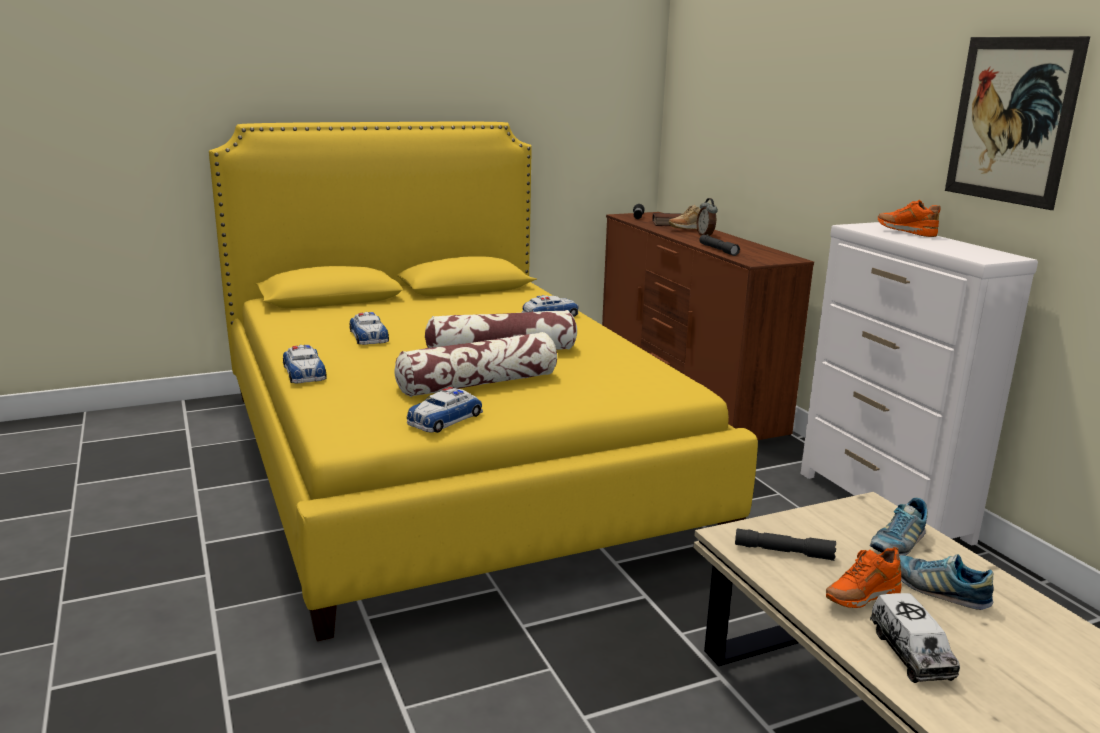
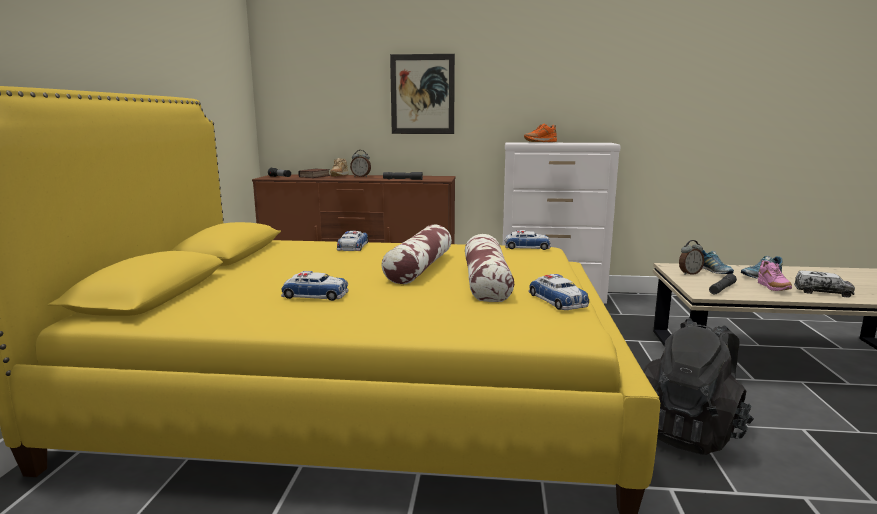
camera: 60 degrees left, 5 degrees down
(304, 372) = (386, 328): toy car -> toy car (526, 247)
(524, 667) = (689, 432): none -> black backpack
(845, 522) = (689, 273): none -> alarm clock
(860, 599) = (772, 288): orange shoe -> pink shoe
(1011, 120) = (582, 77): picture -> picture (422, 94)

